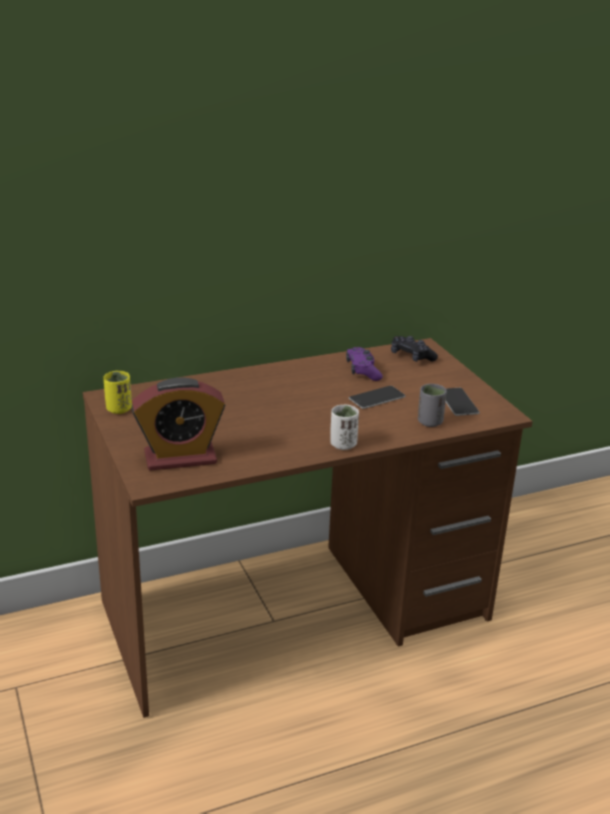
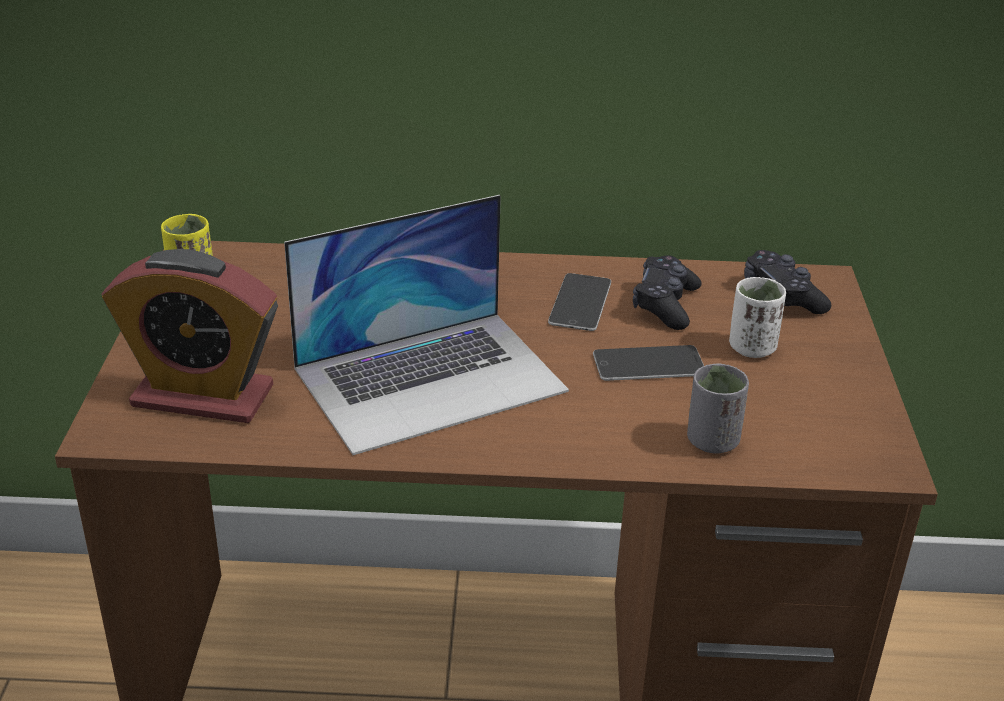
camera: 25 degrees right, 5 degrees up
(284, 426) = (430, 379): none -> laptop
(343, 444) = (505, 445): white cup -> white cup (752, 348)
(363, 371) = (665, 304): purple game controller -> black game controller
(458, 402) = (804, 411): phone -> phone (580, 302)

